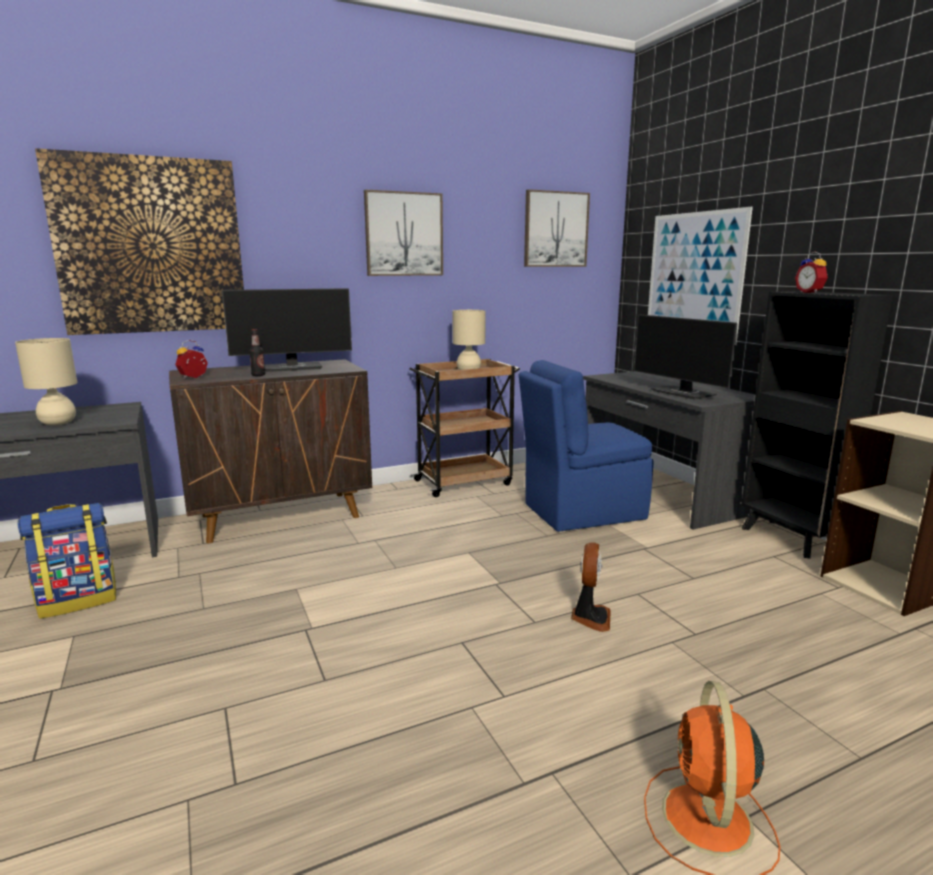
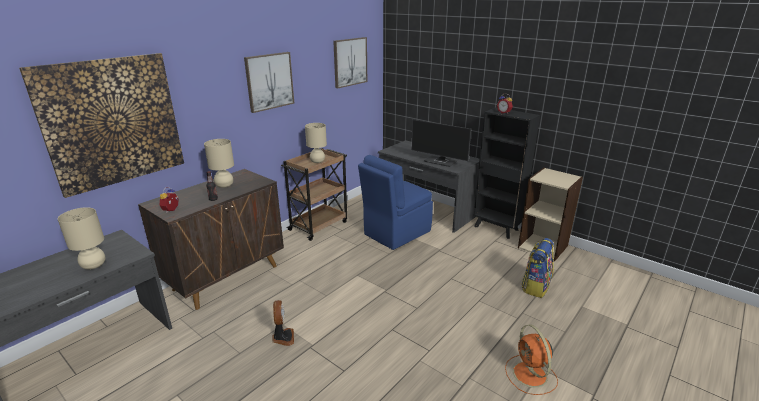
camera: 25 degrees left, 10 degrees up
(79, 600) = (153, 373): backpack -> backpack (535, 286)
(294, 367) = (224, 185): monitor -> beige table lamp
(590, 617) = (439, 298): fan -> fan (283, 337)
(694, 276) = (433, 90): picture -> none

